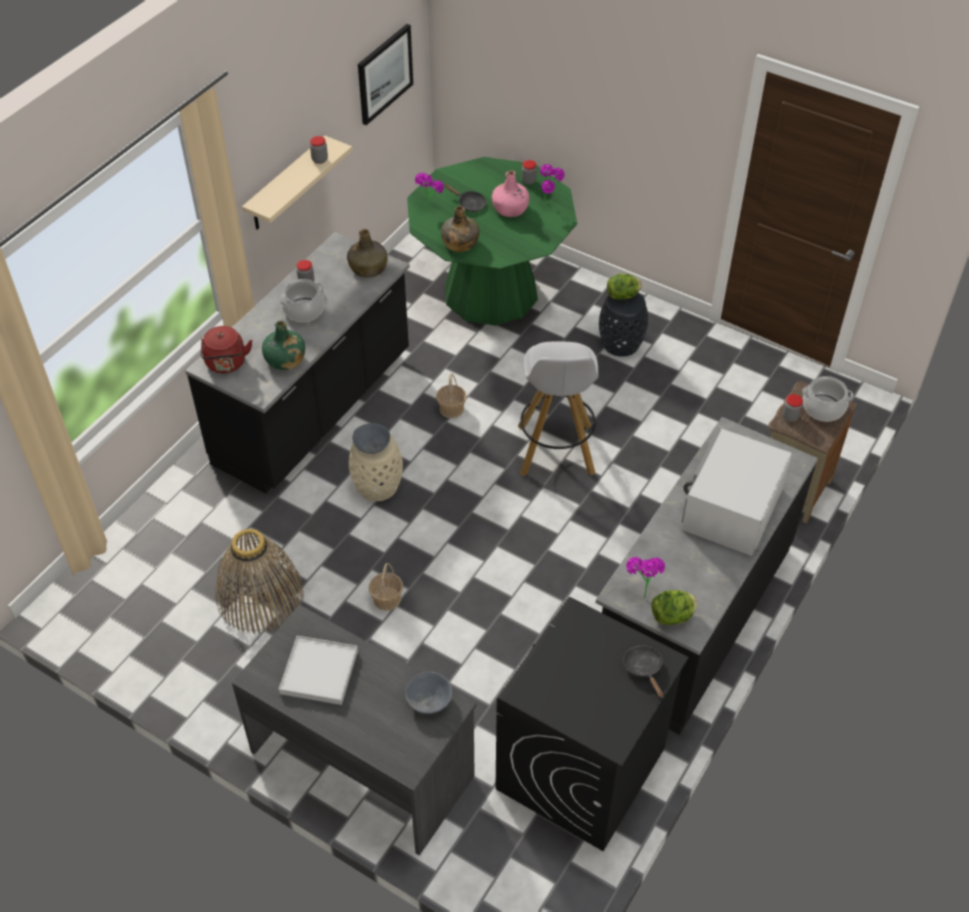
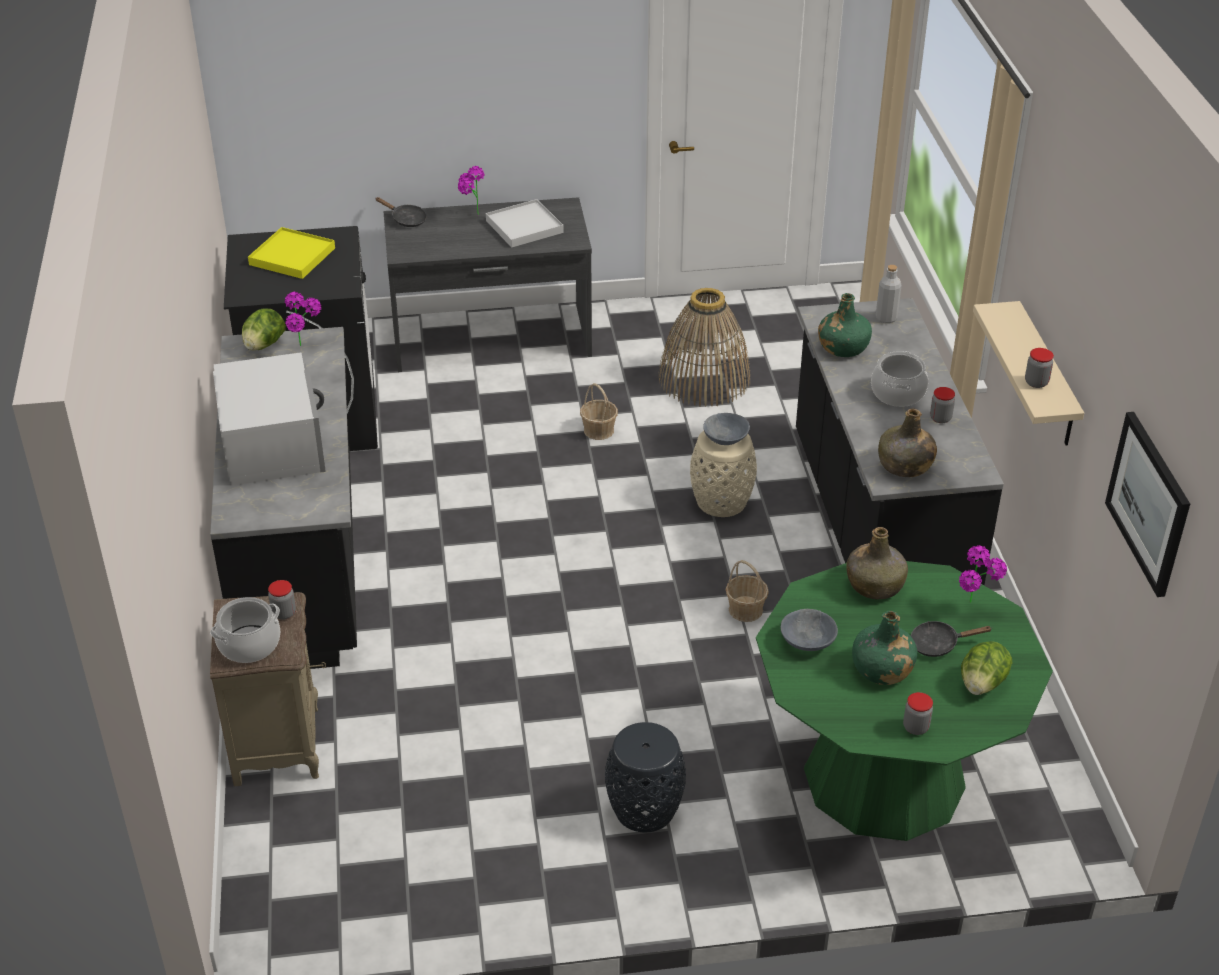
camera: 140 degrees right, 10 degrees down
(226, 364) = (886, 318): red kettle -> grey bottle
(429, 699) = (424, 250): grey bowl -> grey bowl (807, 641)
(510, 209) = (881, 669): pink bottle -> green bottle
(550, 203) = (845, 710): potted plant -> potted plant (471, 215)
(556, 451) = (585, 632): white stool -> none
(585, 689) = (292, 256): none -> yellow tray
(623, 296) = (656, 751): lettuce -> lettuce (982, 684)
(644, 669) = (255, 285): black frying pan -> black frying pan (406, 219)

